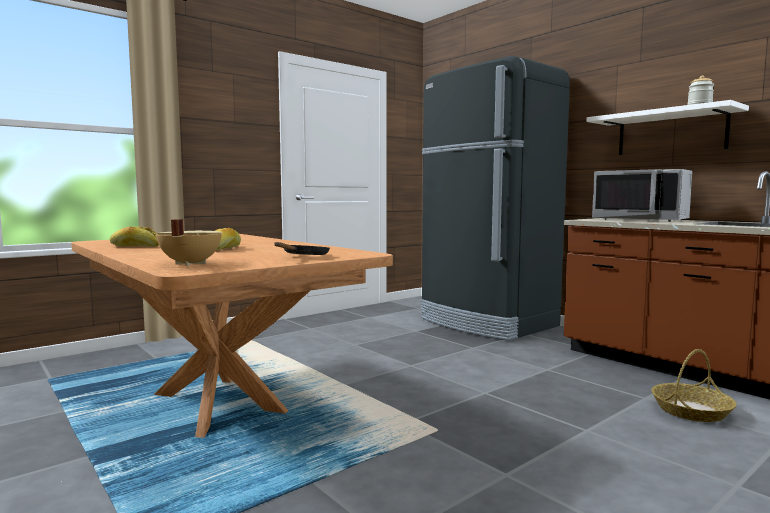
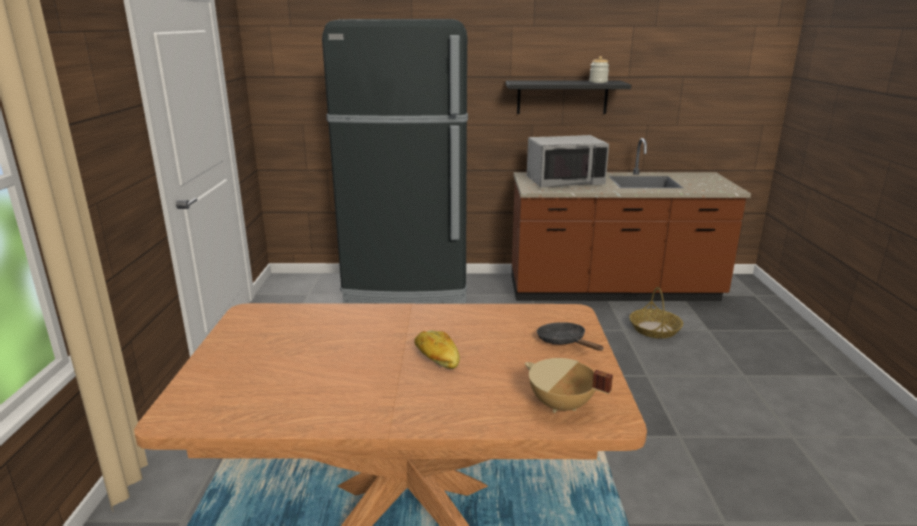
camera: 50 degrees left, 15 degrees up
(135, 246) = (318, 401): bread -> none
(671, 133) = (562, 97): white shelf -> black shelf

